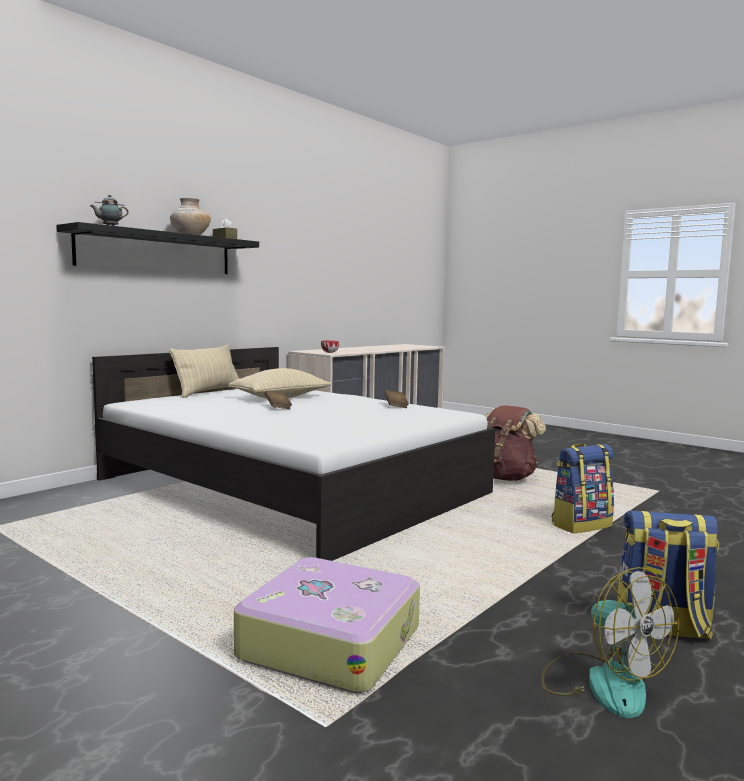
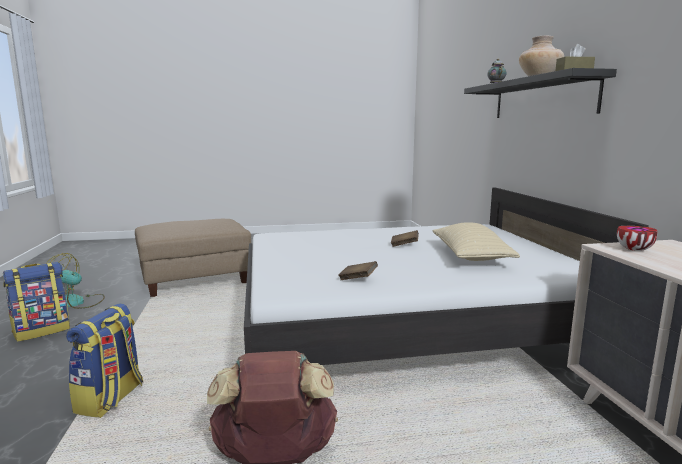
camera: 130 degrees right, 5 degrees up
(208, 392) = (534, 245): beige pillow -> none
(330, 641) = (195, 279): suitcase -> beige ottoman

